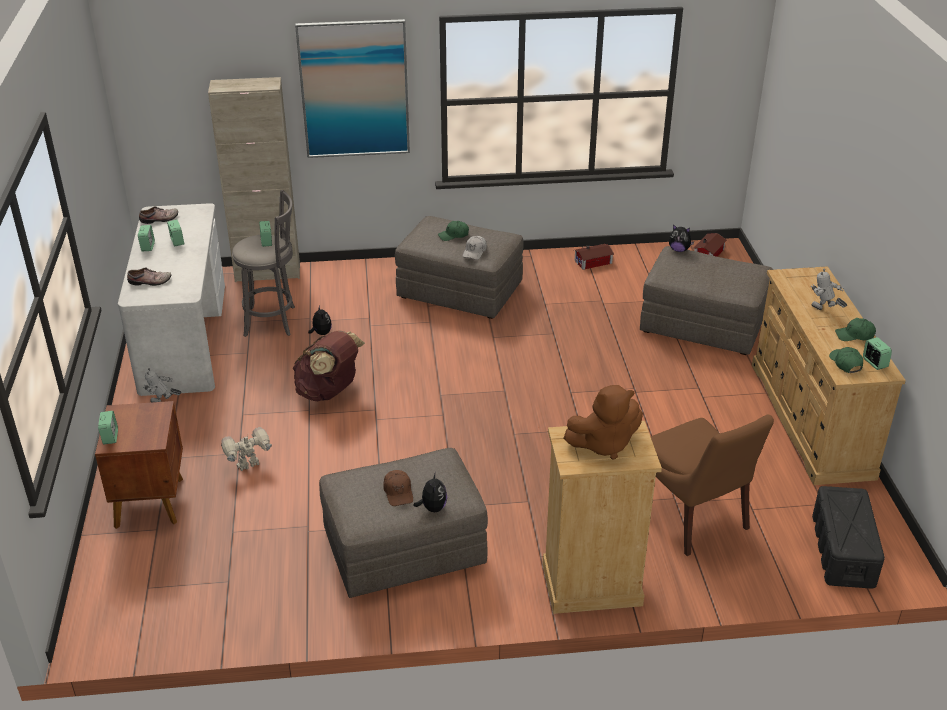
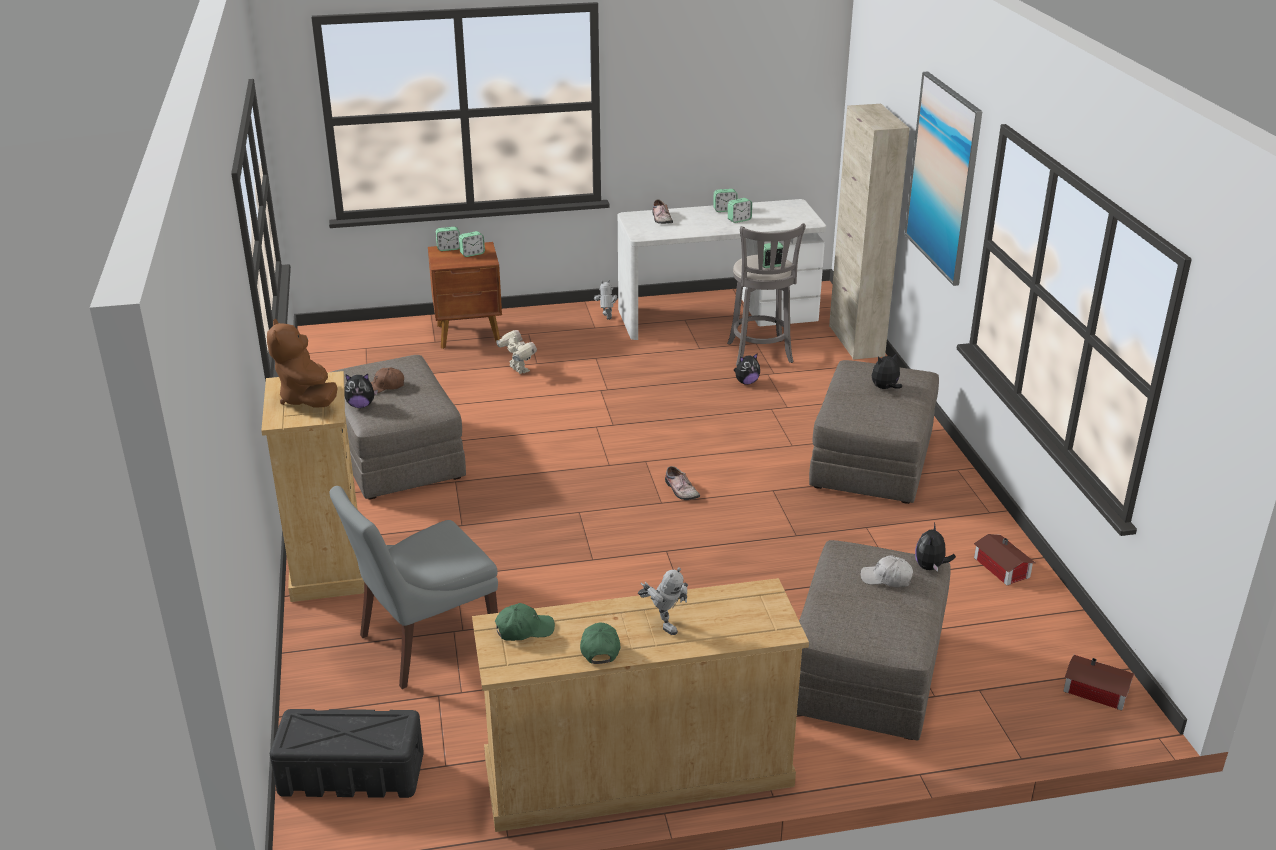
camera: 85 degrees right, 5 degrees down
(160, 219) = (780, 208): shoe -> shoe (680, 490)
(329, 392) = (639, 397): brown backpack -> none
(453, 235) = (885, 388): green cap -> plush toy
(475, 252) = (850, 404): white cap -> white cap (886, 578)
(693, 518) = (425, 644): brown chair -> grey chair
(823, 312) = (663, 623): toy robot -> toy robot turned 105 degrees clockwise
(874, 363) = (525, 658): alarm clock -> alarm clock (472, 254)

